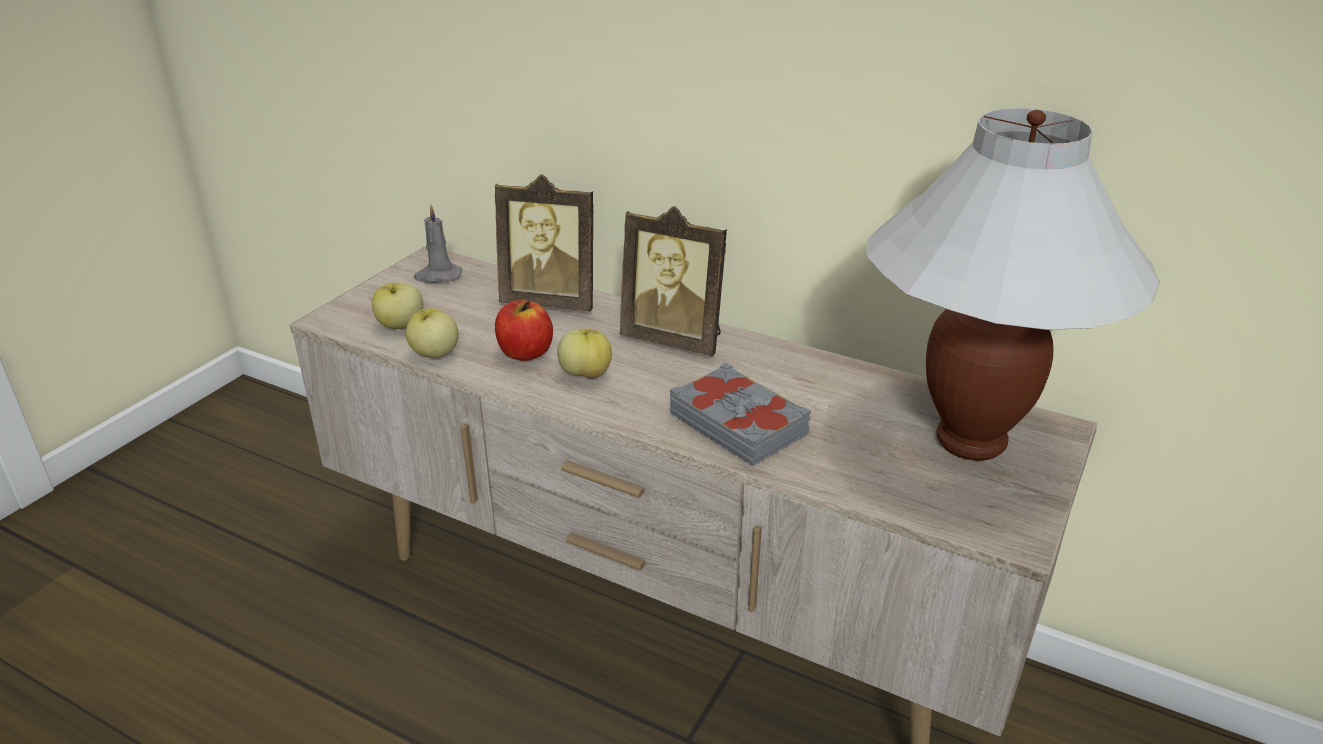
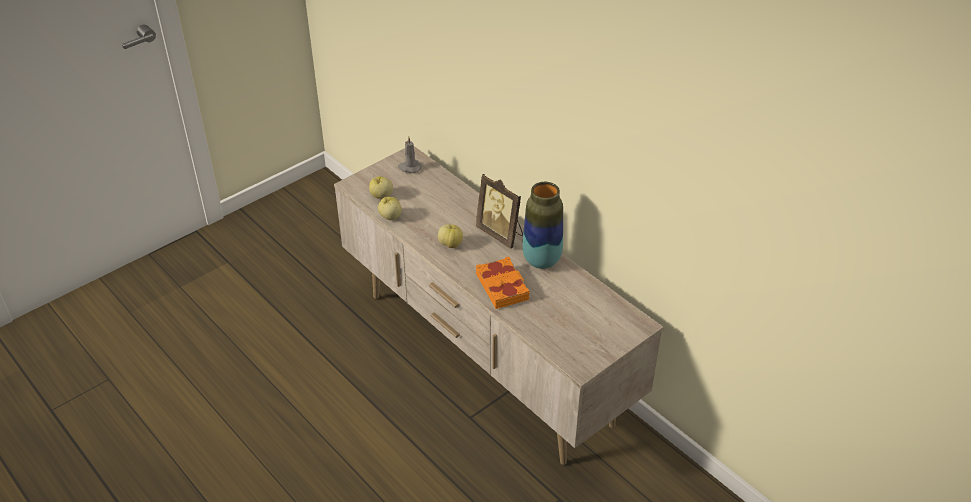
camera: 20 degrees right, 10 degrees up
(525, 353) = (430, 225): apple -> none
(552, 301) = (456, 196): picture frame -> none
(739, 423) = (503, 287): grey book -> orange book
(782, 364) = (541, 260): none -> vase
(970, 441) = (597, 321): white table lamp -> none

